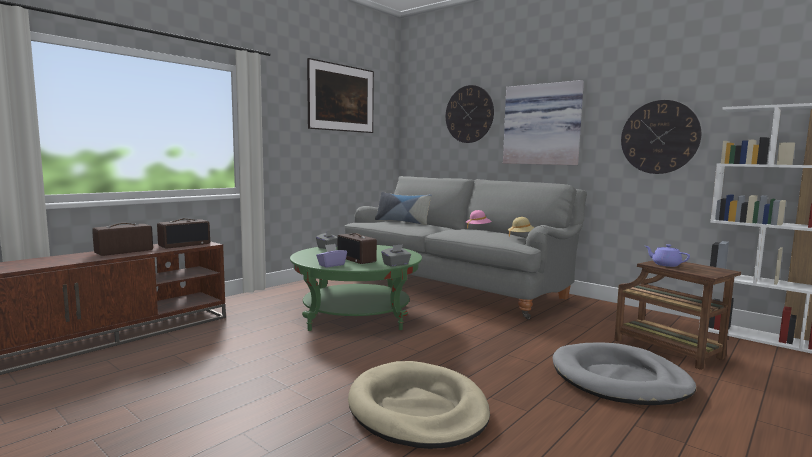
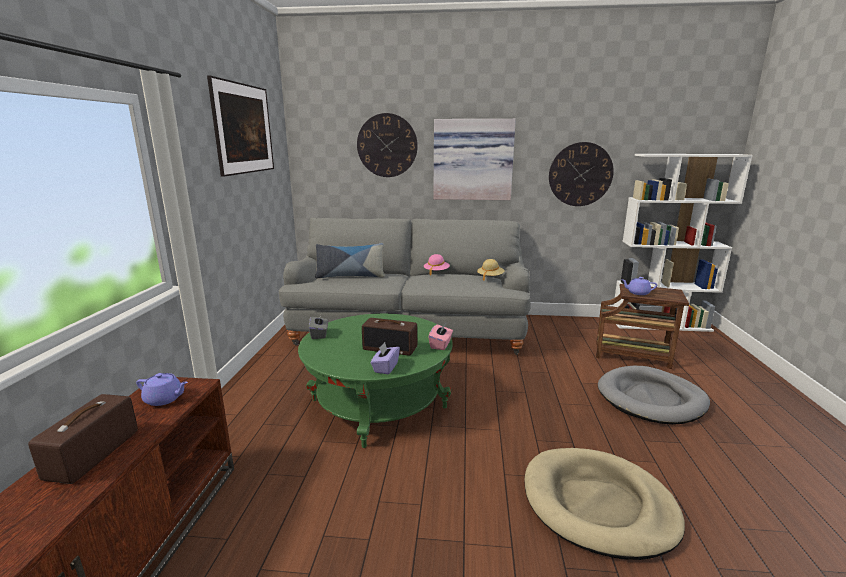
camera: 35 degrees left, 10 degrees up
(185, 245) = (164, 399): radio -> purple teapot
(396, 264) = (441, 345): grey tissue box -> pink tissue box

